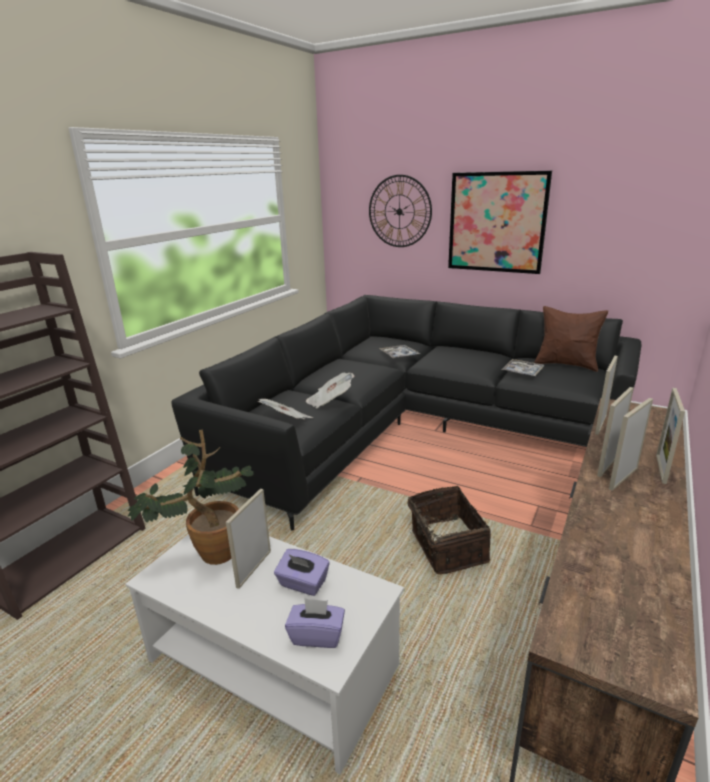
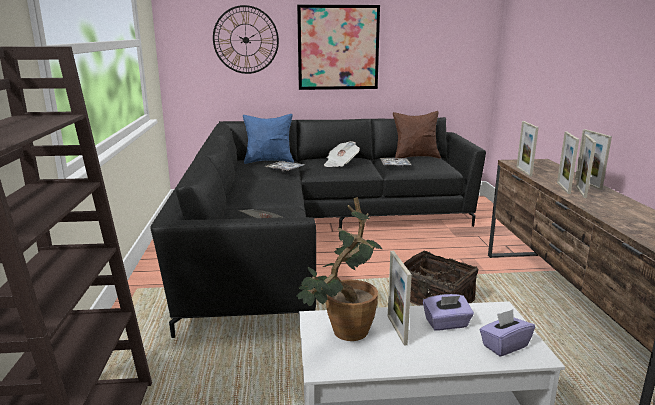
camera: 35 degrees left, 5 degrees down
(330, 402) = (281, 209): newspaper -> newspaper (340, 164)
(399, 342) = (269, 161): none -> blue pillow

